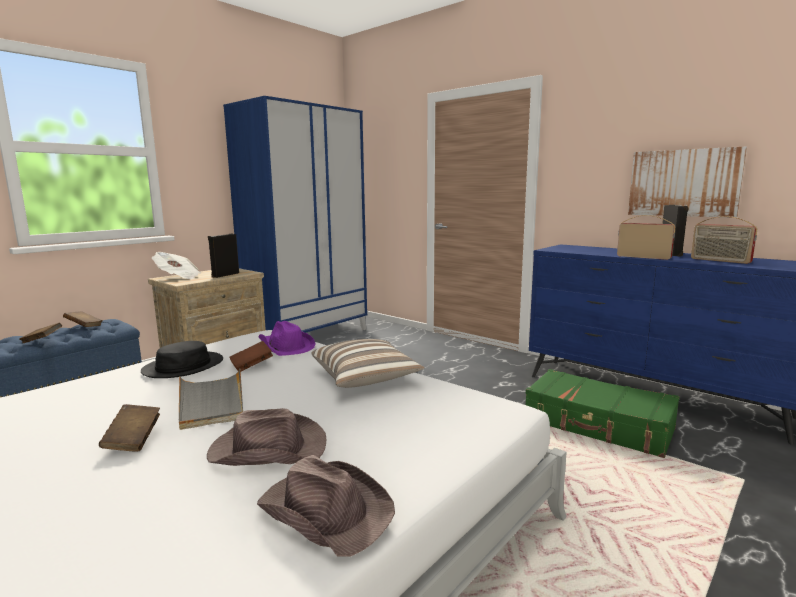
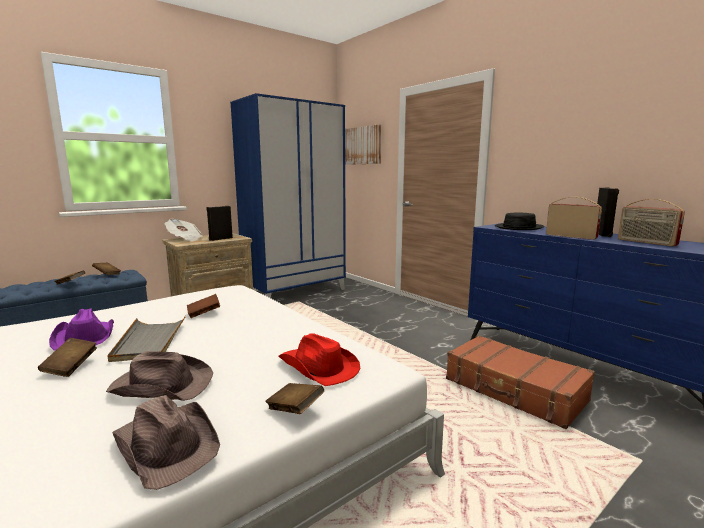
camera: 10 degrees right, 0 degrees up
(183, 366) = (153, 310): black hat -> black hat (519, 227)
(285, 346) = (241, 299): purple hat -> purple hat (85, 337)
(366, 378) = (285, 331): pillow -> none
(431, 414) = (318, 367): none -> red hat
(438, 459) = (295, 410): none -> brown book
(598, 425) = (514, 390): green suitcase -> brown suitcase
(683, 183) = (620, 166): picture -> picture (362, 145)

